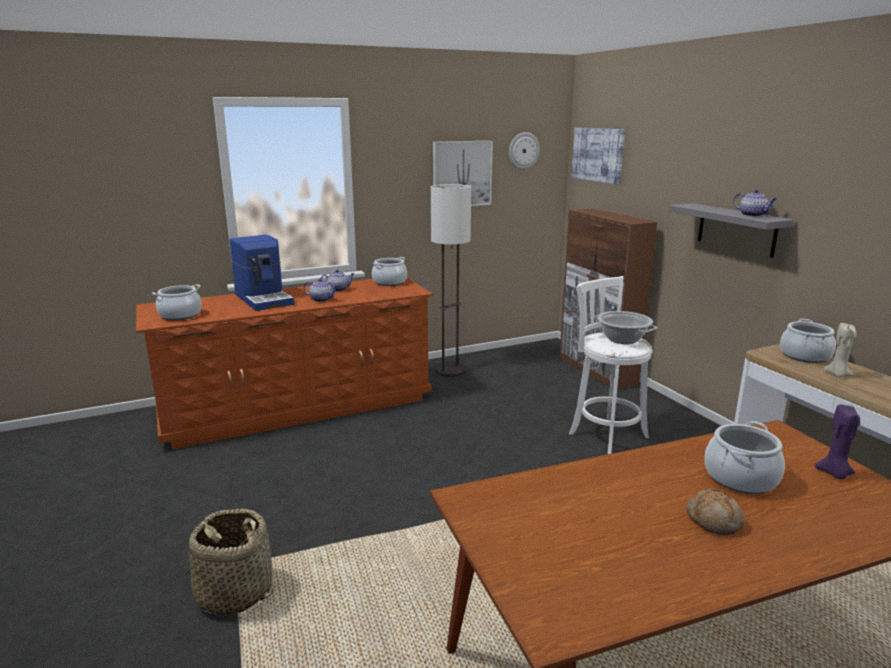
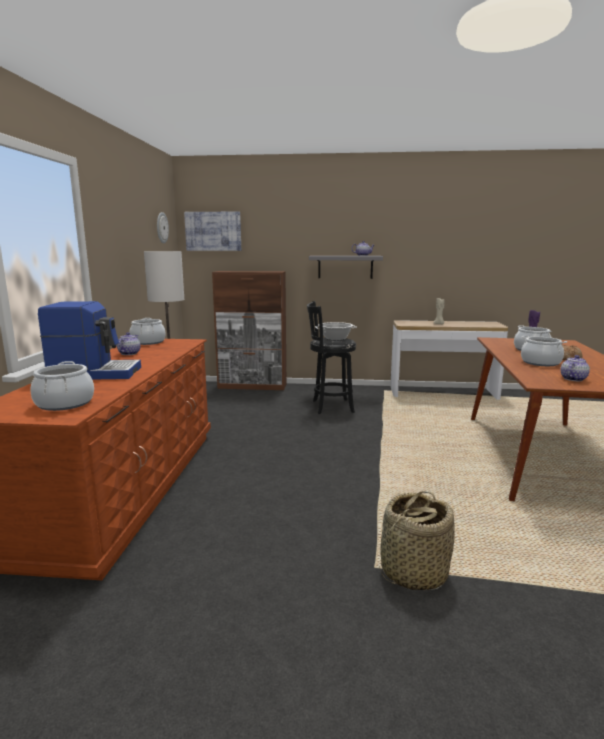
camera: 60 degrees left, 5 degrees down
(322, 299) = (148, 360): teapot -> teapot (573, 379)
(462, 174) = (139, 244): picture -> none
(605, 434) = (330, 406): white stool -> black stool
(805, 356) = (413, 322): cooking pot -> cooking pot (540, 363)

